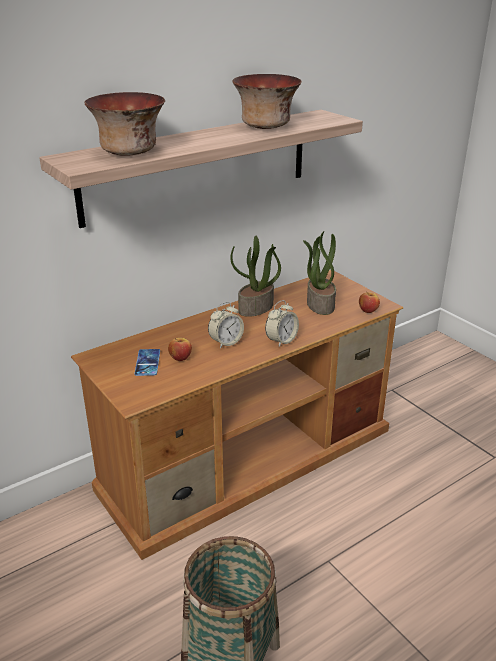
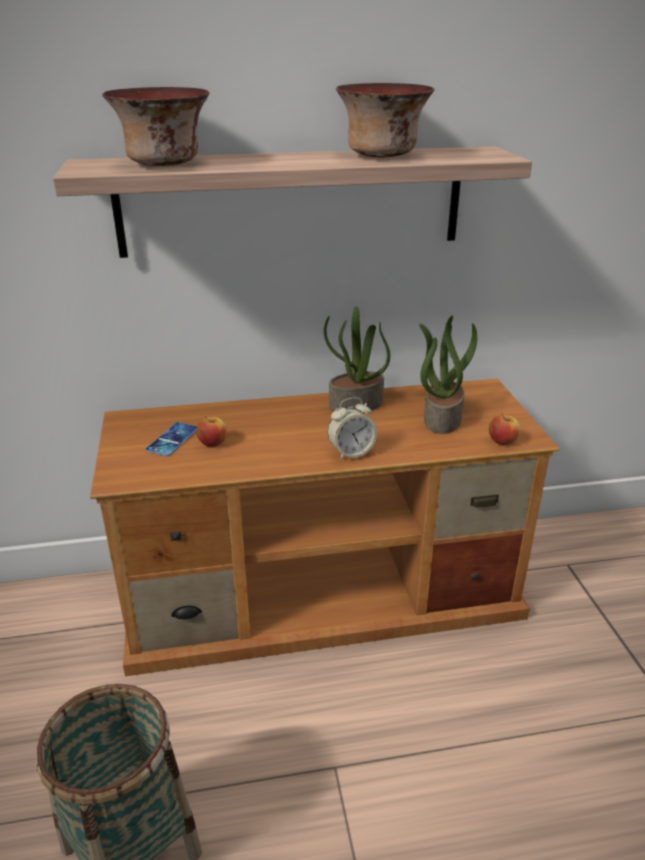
camera: 25 degrees right, 0 degrees up
(226, 342) = (282, 438): alarm clock -> none

